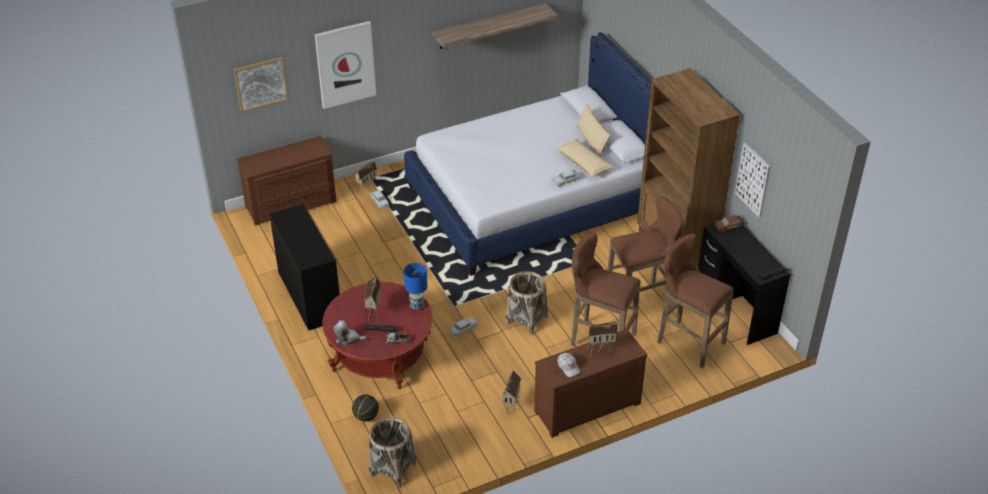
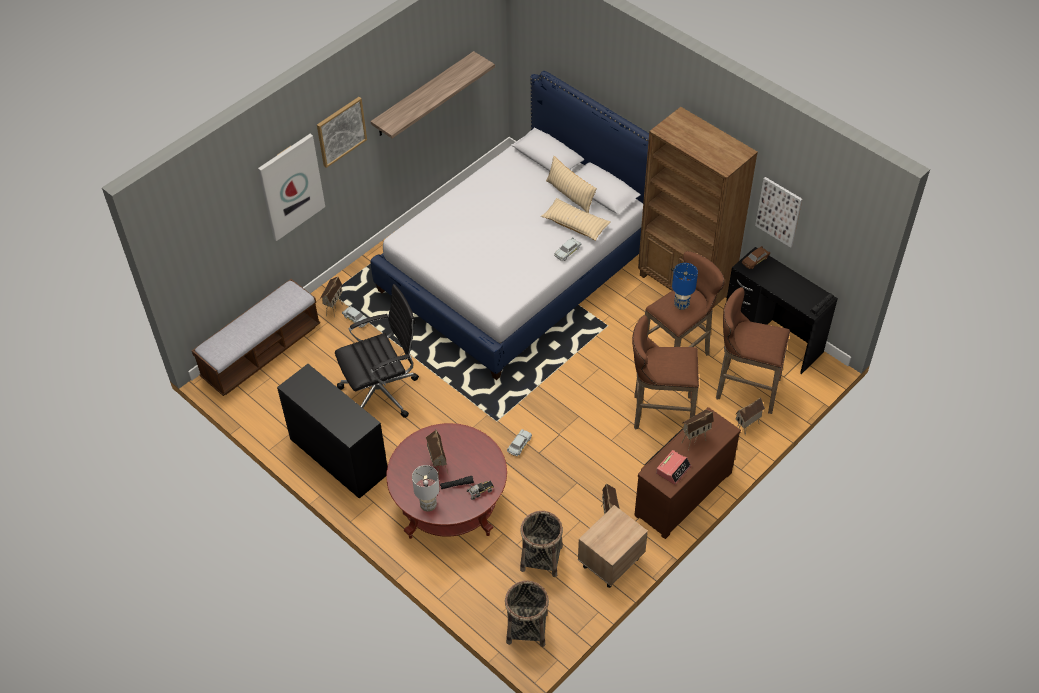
camera: 20 degrees left, 10 degrees up
(261, 83) = (210, 239): picture -> picture (341, 131)
(292, 205) = (262, 352): brown dresser -> bench
(348, 339) = (429, 505): plush toy -> white table lamp
(366, 416) = (470, 578): basketball -> none
(371, 259) = (382, 392): none -> black office chair
(416, 306) = (479, 443): blue table lamp -> blue table lamp (681, 305)
(492, 441) = (610, 563): none -> beige nightstand
(526, 319) = (577, 413): basket -> basket (541, 558)
(568, 367) = (673, 469): white cap -> alarm clock
(674, 373) = (747, 428): none -> toy house

